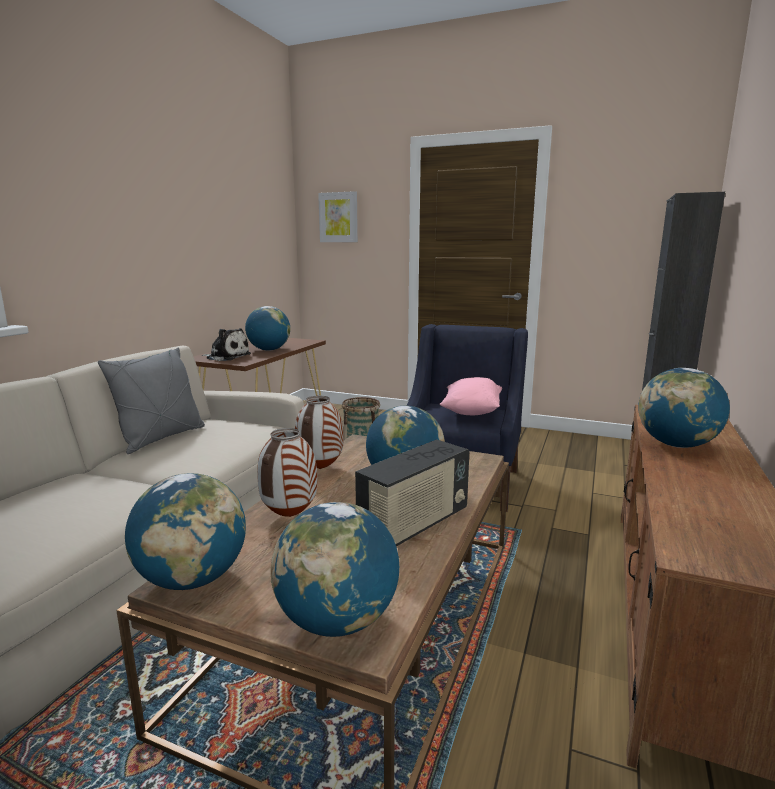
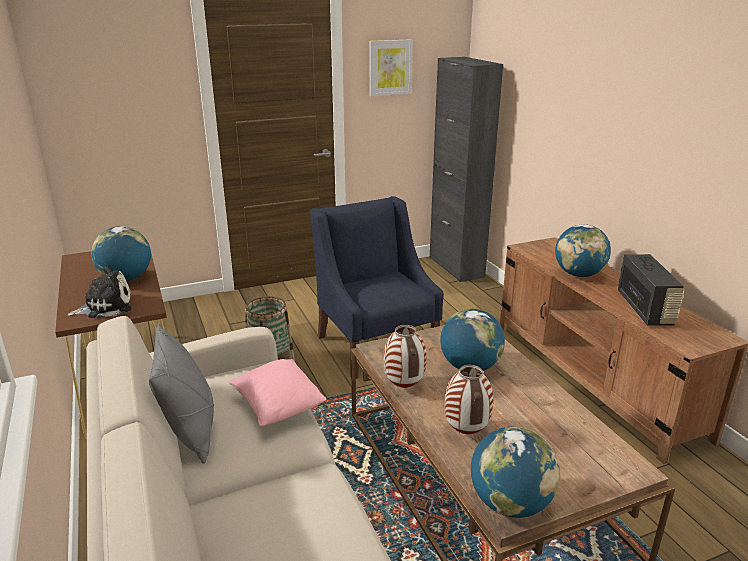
camera: 45 degrees left, 10 degrees up
(337, 621) = (609, 470): globe -> none
(338, 217) = (99, 82): picture -> picture (390, 67)
(415, 524) = (533, 394): radio -> radio (645, 309)
(471, 412) = (391, 284): pink pillow -> pink pillow (278, 407)

